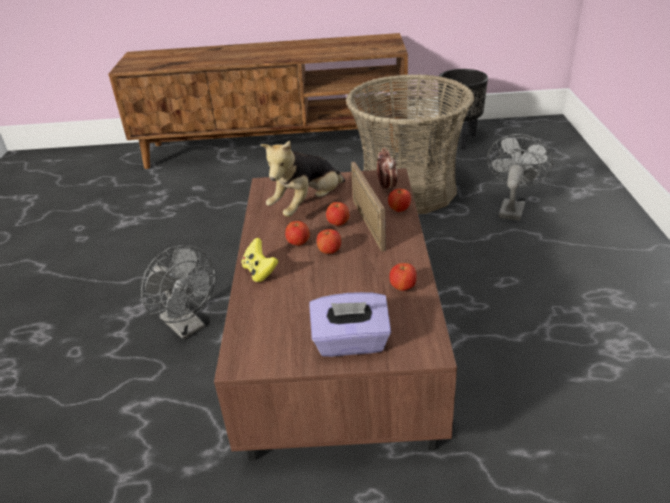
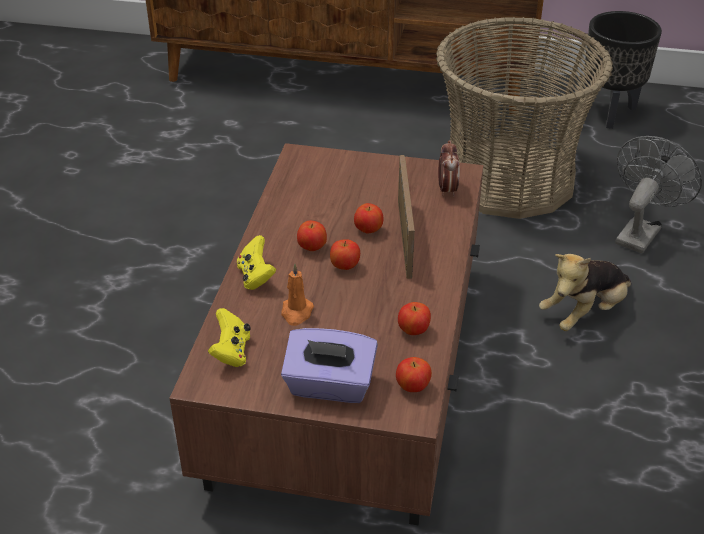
camera: 10 degrees right, 5 degrees up
(187, 326) = (174, 315): grey fan -> none
(258, 333) = (231, 352): none -> yellow game controller
(303, 292) = (296, 312): none -> orange candle
(307, 205) = (340, 197): plush toy -> plush toy (584, 313)
(399, 210) = (450, 225): apple -> apple (413, 387)

